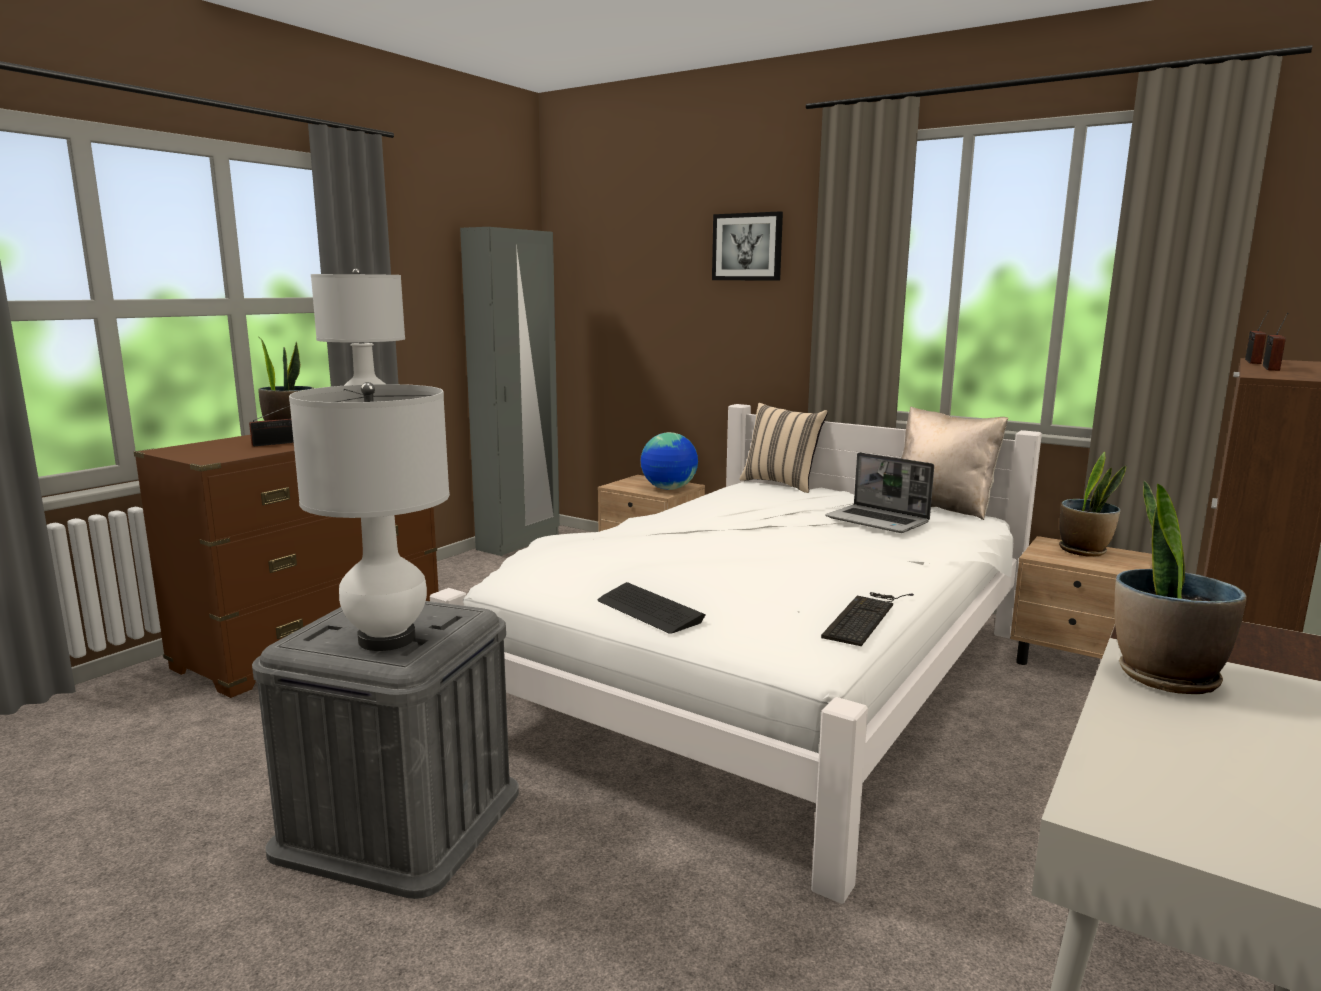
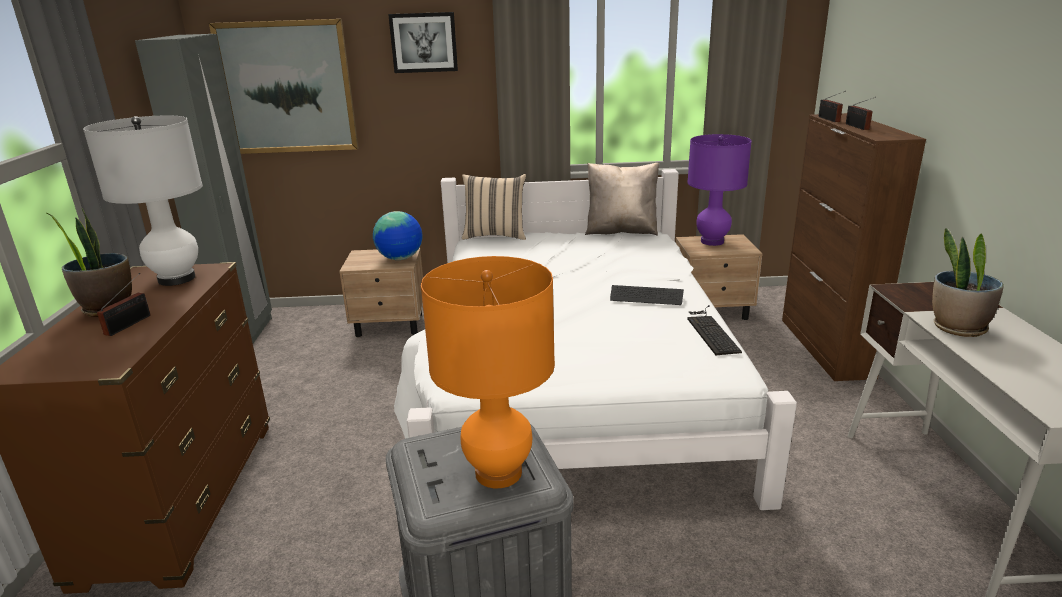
camera: 35 degrees left, 10 degrees up
(387, 639) = (499, 473): white table lamp -> orange table lamp
(614, 291) = (287, 88): none -> picture
(649, 610) = (595, 373): keyboard -> keyboard (646, 297)
(878, 521) = (608, 253): laptop -> none
(1084, 551) = (712, 241): potted plant -> purple table lamp

